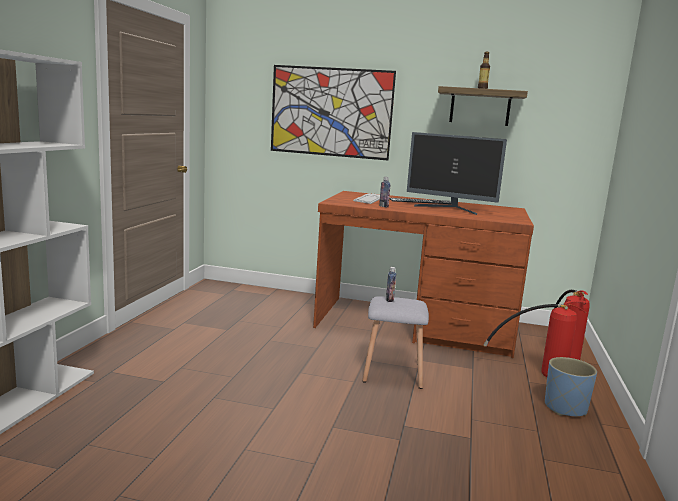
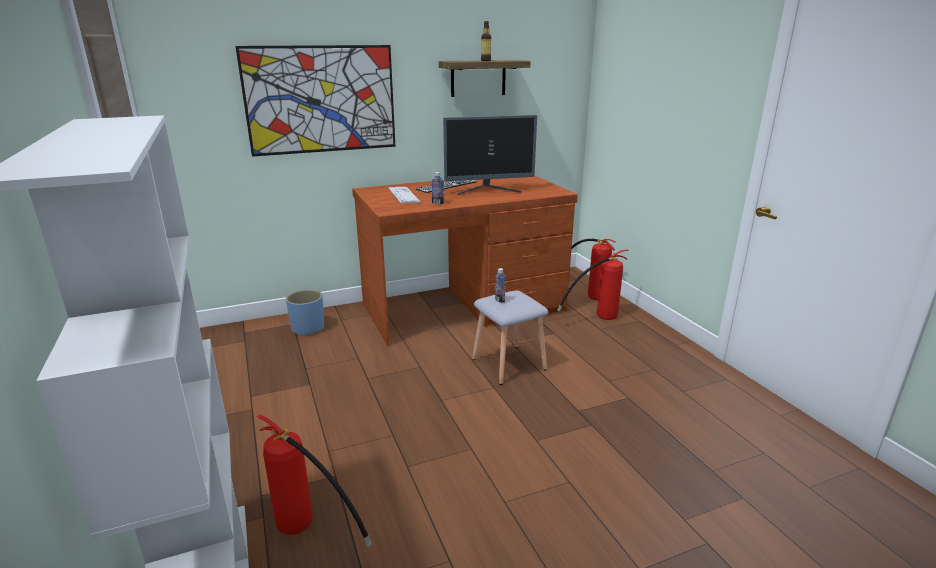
camera: 35 degrees left, 10 degrees up
(104, 401) = (308, 532): none -> fire extinguisher
(565, 408) = (644, 341): blue planter -> blue planter (308, 328)

